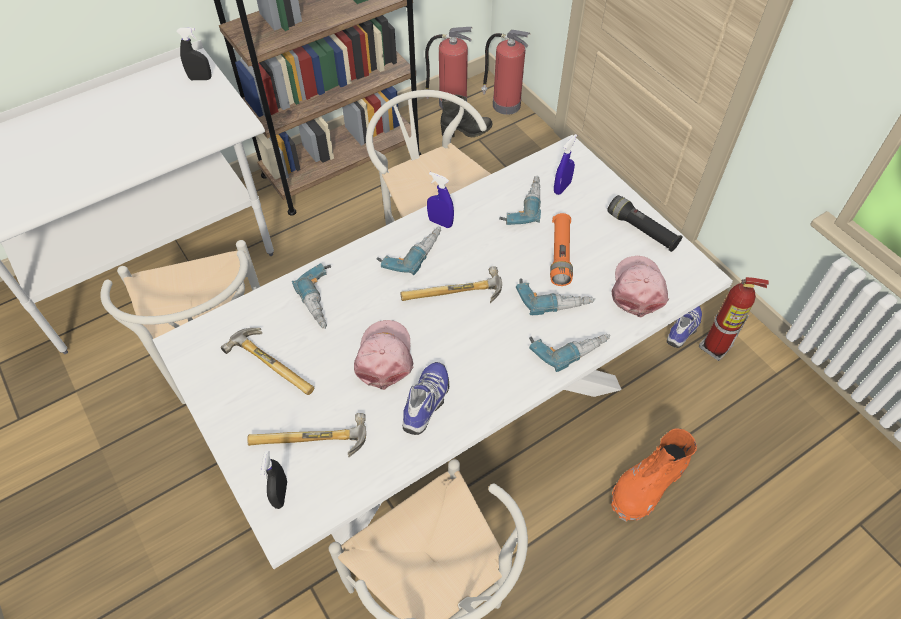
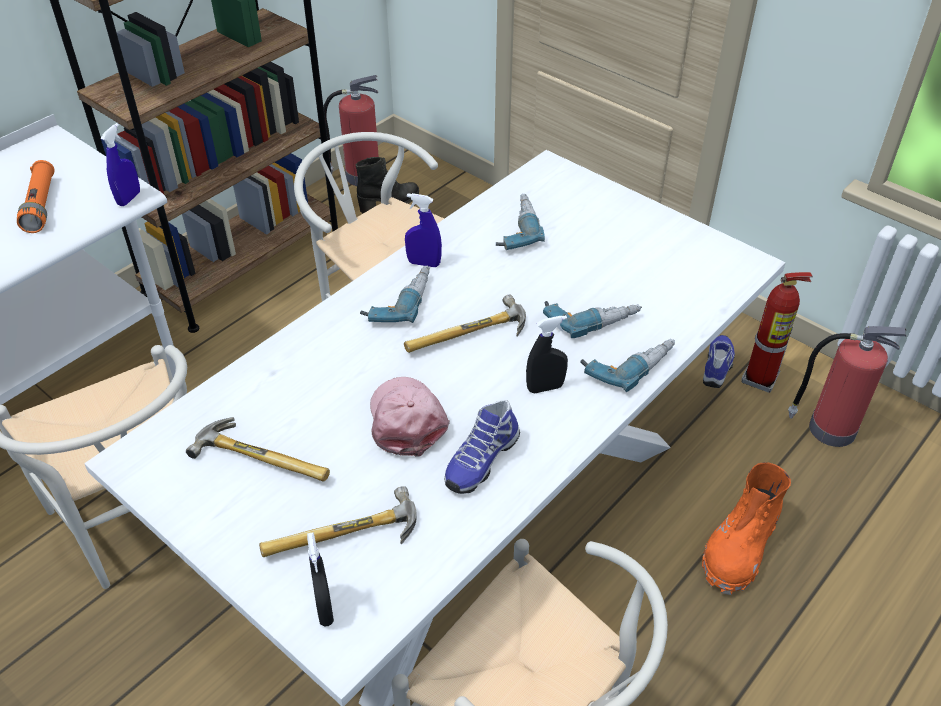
camera: 15 degrees left, 10 degrees down
(200, 78) = (64, 157): black spray bottle -> black spray bottle (545, 387)
(324, 300) = (306, 373): power drill -> none
(427, 402) = (480, 460): shoe -> shoe turned 150 degrees counterclockwise
(505, 104) = (426, 168): fire extinguisher -> fire extinguisher (829, 428)
(560, 255) = (581, 272): orange flashlight -> orange flashlight (41, 205)
(562, 188) = (555, 203): blue spray bottle -> blue spray bottle (129, 198)
(638, 288) = (684, 289): pink cap -> none
(642, 230) = (664, 230): black flashlight -> none

